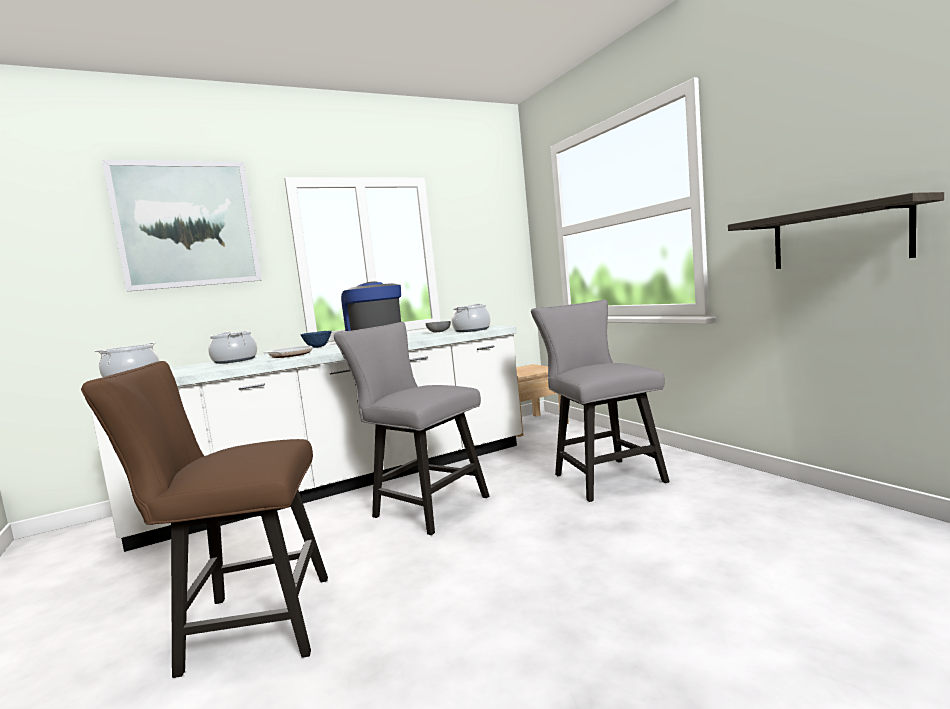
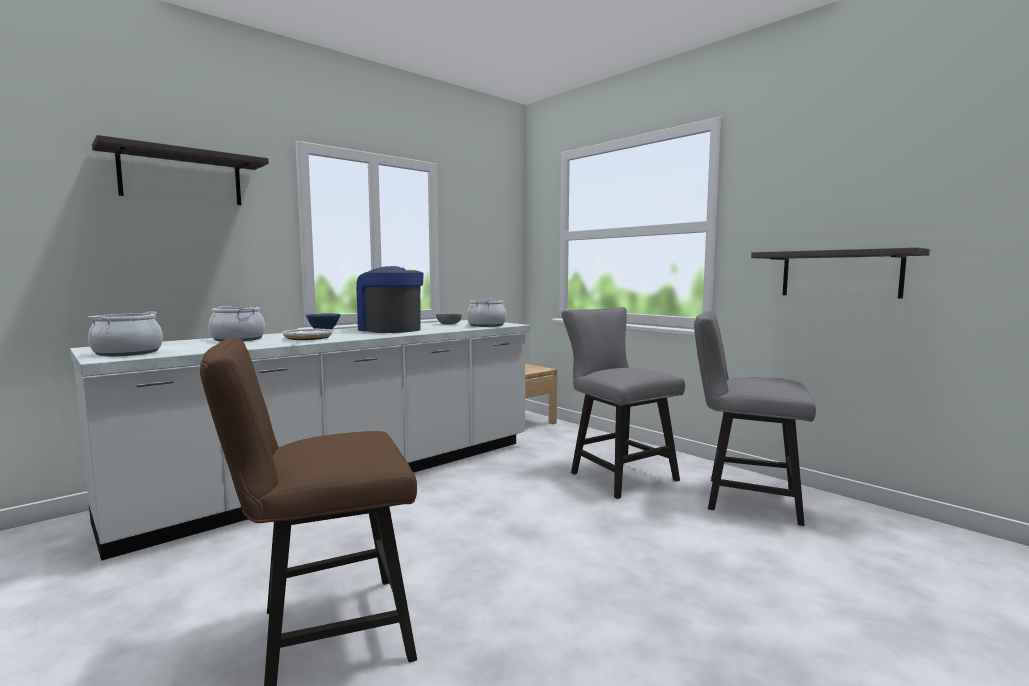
camera: 15 degrees left, 0 degrees up
(187, 225) = (182, 177): picture -> shelf
(424, 506) = (453, 504): grey chair -> grey chair (743, 498)

